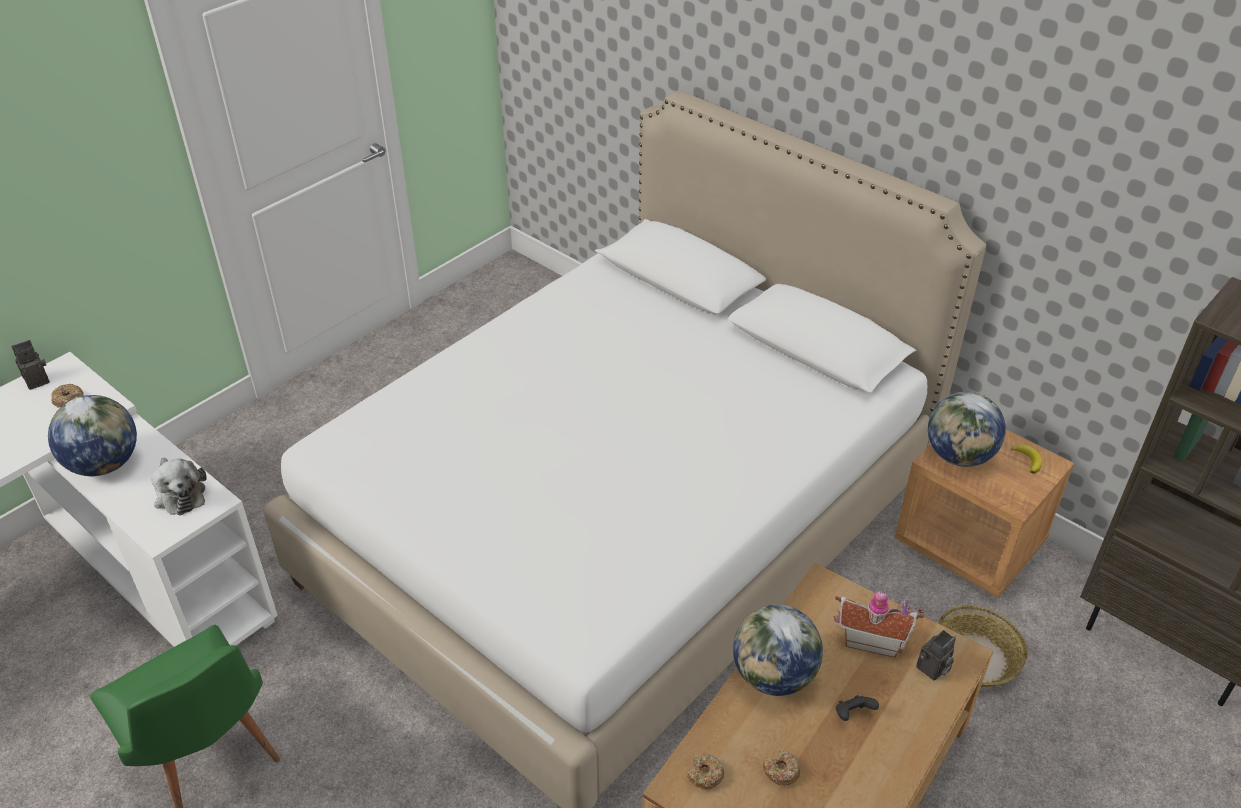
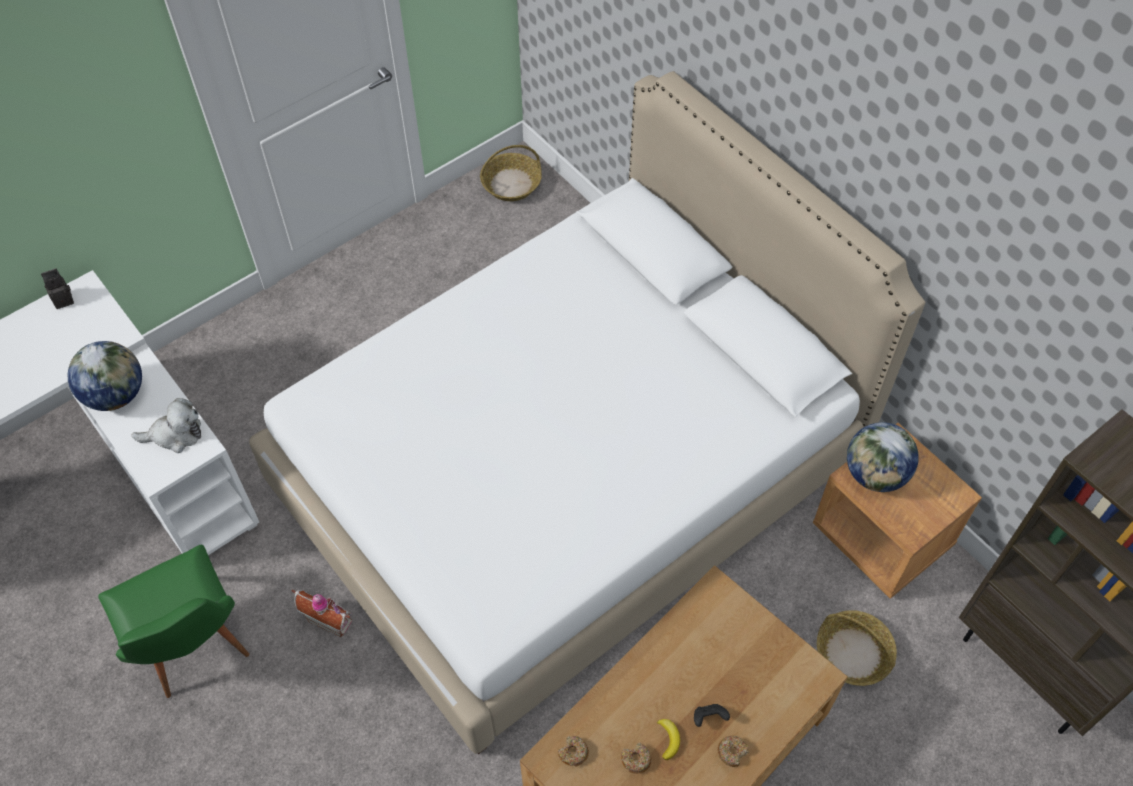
camera: 10 degrees right, 15 degrees up
(68, 400) = (88, 325): donut -> donut (732, 752)
(179, 494) = (175, 435): plush toy -> plush toy turned 75 degrees counterclockwise
(506, 284) = (511, 184): none -> basket
(773, 676) = (651, 672): globe -> none
(871, 639) = (743, 649): toy house -> toy house (330, 618)
(932, 670) = (789, 687): camera -> none
(1028, 460) = (939, 488): banana -> banana (668, 739)

